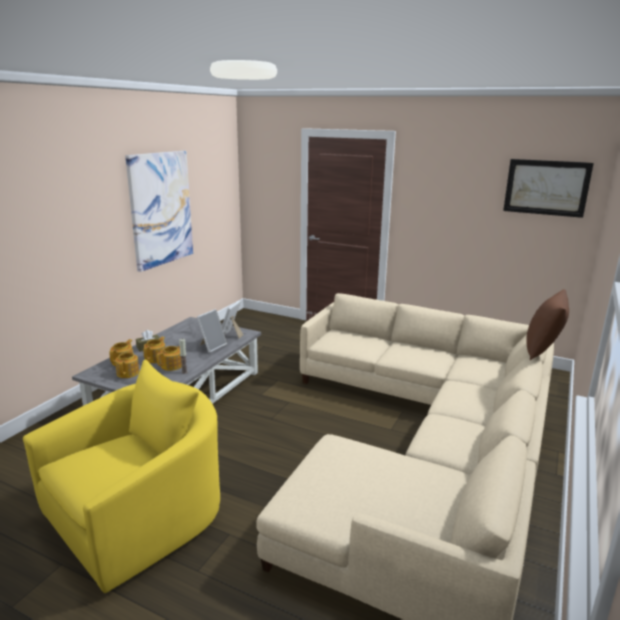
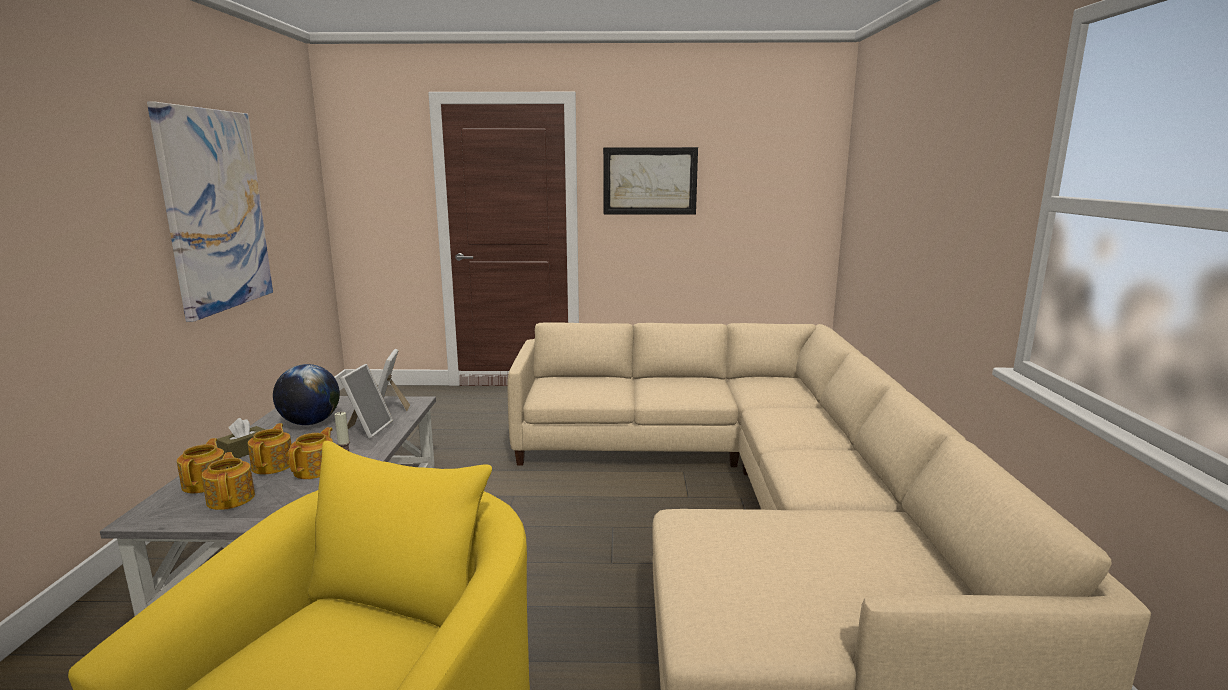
camera: 25 degrees left, 5 degrees down
(187, 336) = (310, 423): none -> globe
(542, 350) = (857, 345): brown pillow -> none
(546, 187) = (778, 157): picture -> picture (650, 181)

